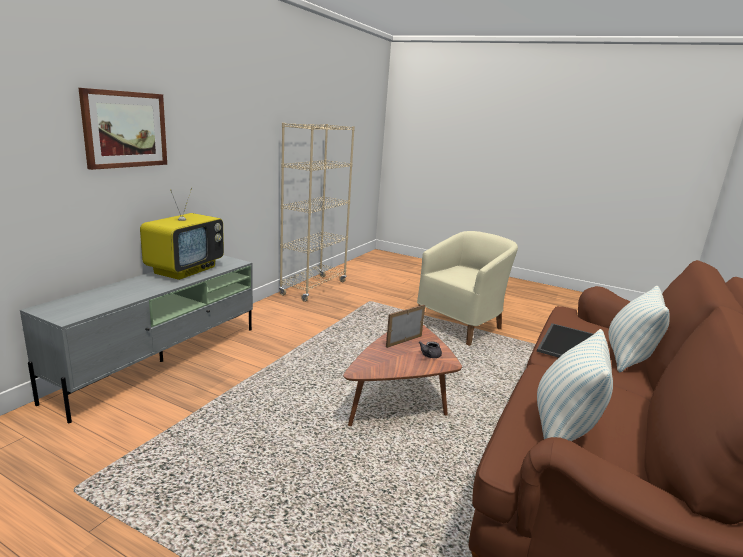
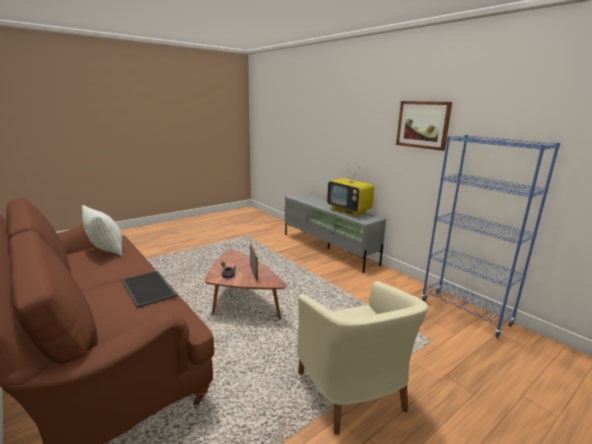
camera: 115 degrees right, 0 degrees up
(125, 129) = (348, 130): picture -> picture (423, 124)
(314, 288) = (465, 313): beige bookcase -> blue bookcase
(628, 358) = (99, 306): pillow -> none

